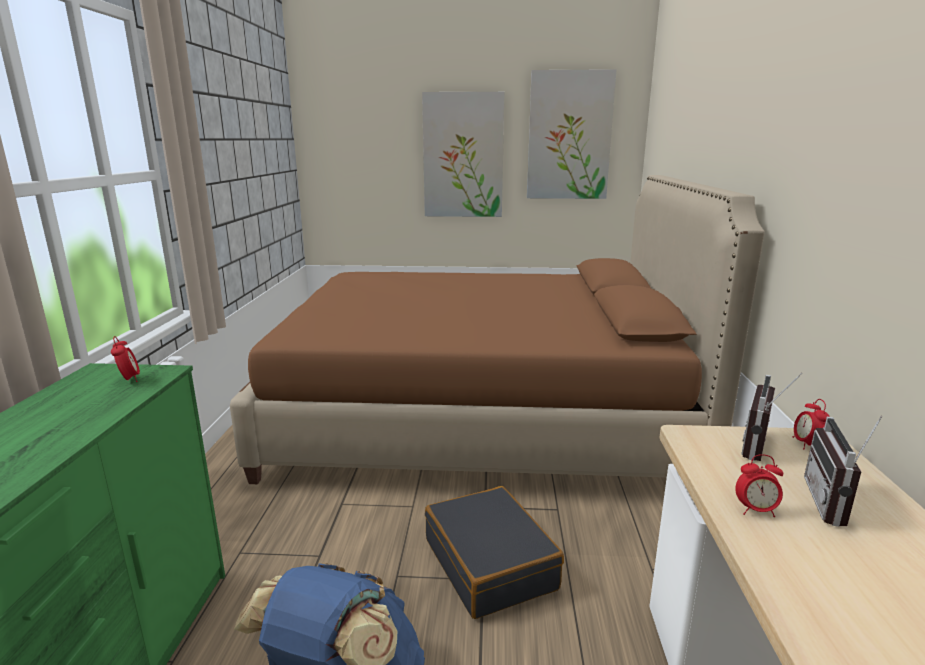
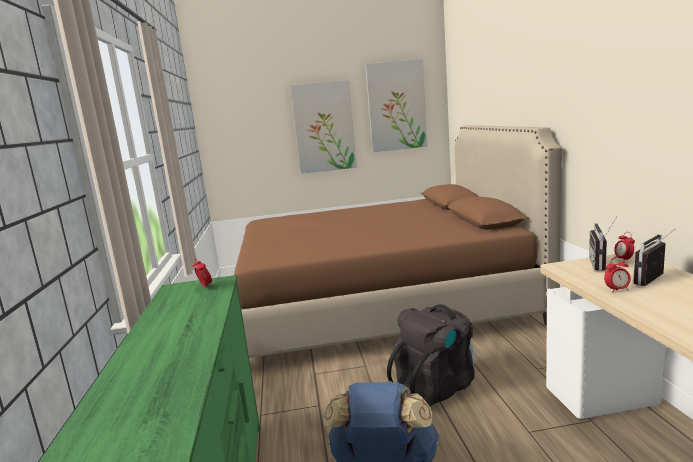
camera: 10 degrees left, 5 degrees down
(490, 564) = (436, 386): black suitcase -> black backpack
(836, 505) = (654, 281): radio -> radio turned 45 degrees clockwise

